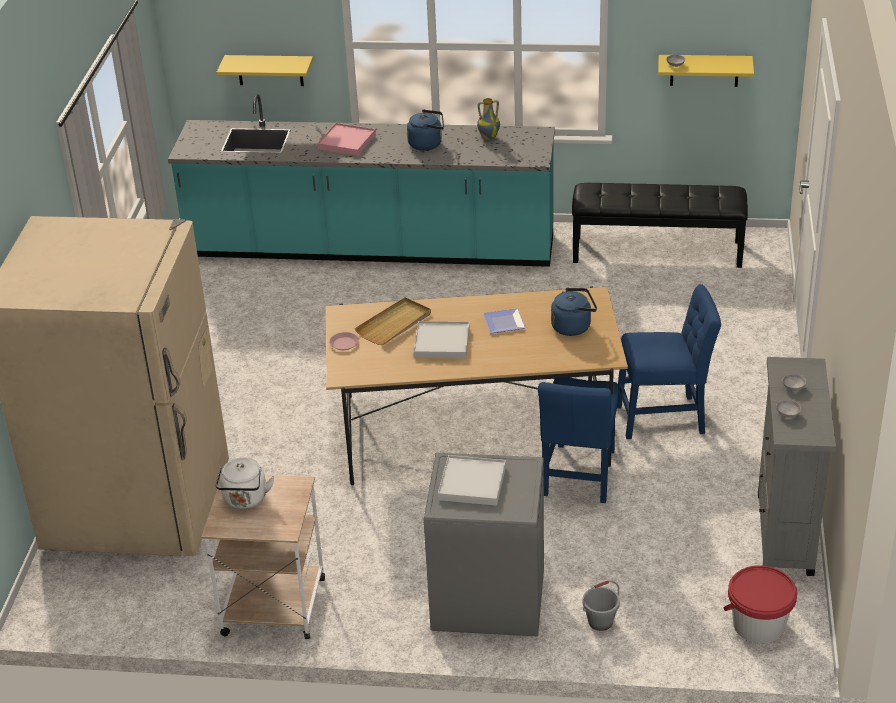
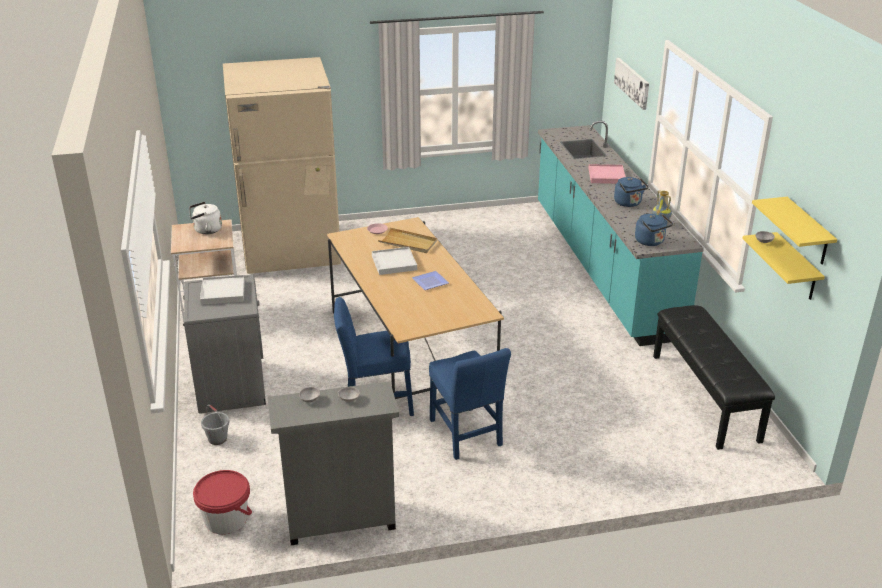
camera: 70 degrees right, 5 degrees down
(257, 31) = (632, 82): none -> picture
(270, 70) = (631, 115): yellow shelf -> yellow shelf (808, 232)
(573, 326) = (439, 310): blue kettle -> blue kettle (651, 242)

